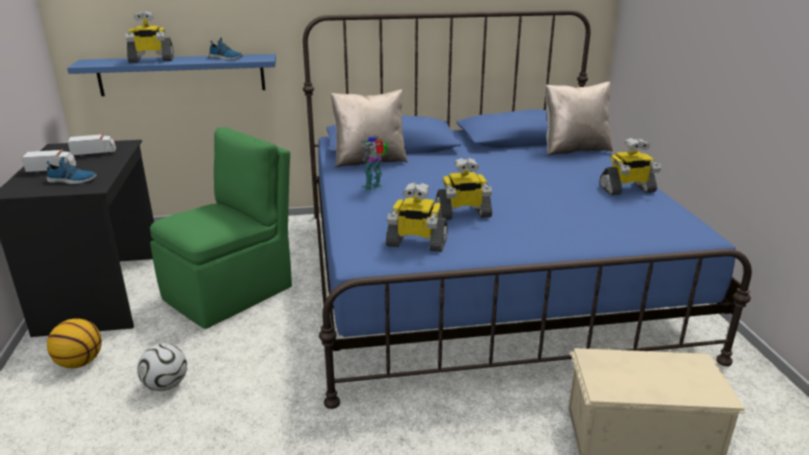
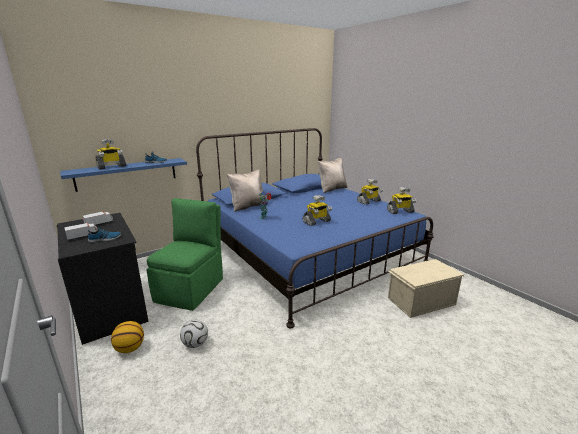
camera: 25 degrees left, 5 degrees down
(416, 243) = (311, 237): toy robot -> toy robot (400, 211)

